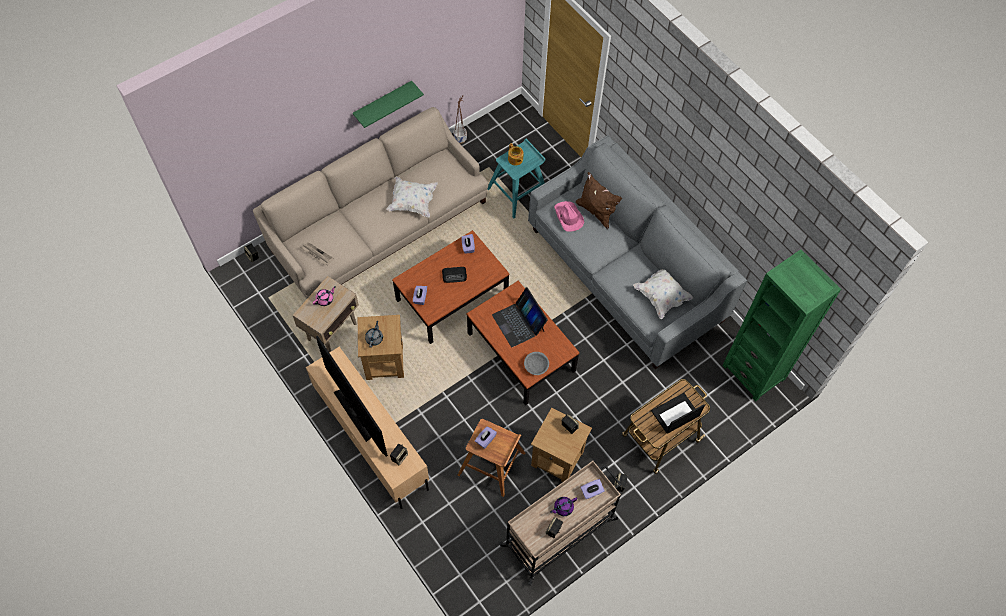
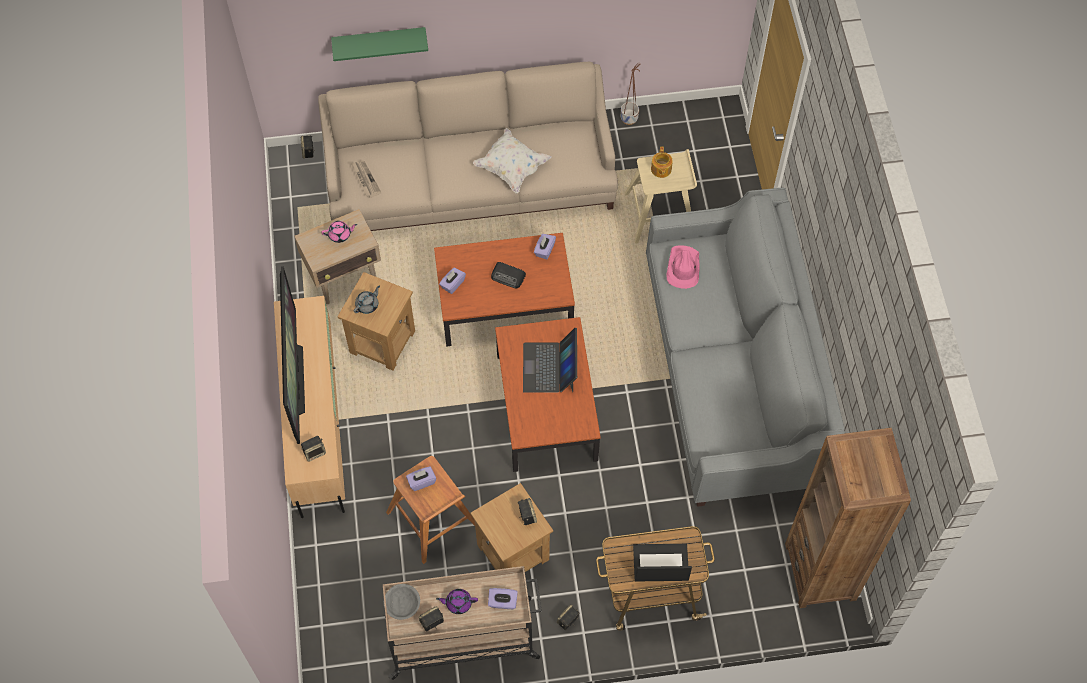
camera: 30 degrees right, 0 degrees up
(383, 103) = (525, 32): green shelf -> green shelf (379, 41)
(518, 192) = (660, 214): turquoise stool -> beige stool
(536, 366) = (538, 428): grey bowl -> grey bowl (402, 604)
(596, 211) = (722, 277): brown pillow -> none
(662, 296) = (739, 417): white pillow -> none
(753, 372) = (820, 571): green bookcase -> brown bookcase

